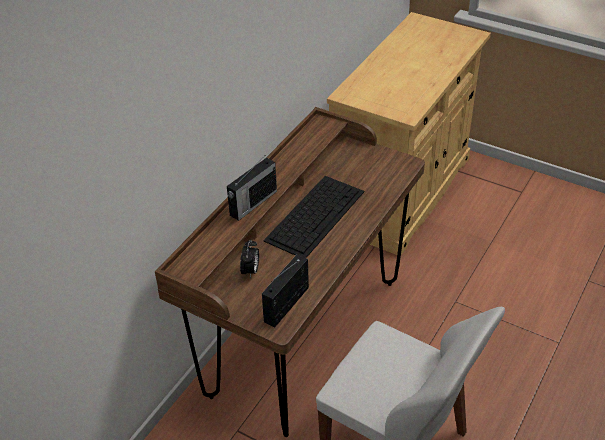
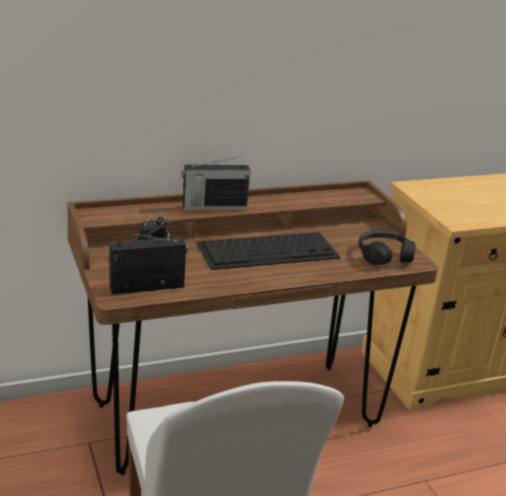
camera: 35 degrees right, 15 degrees down
(385, 171) = (384, 256): none -> black headphones

